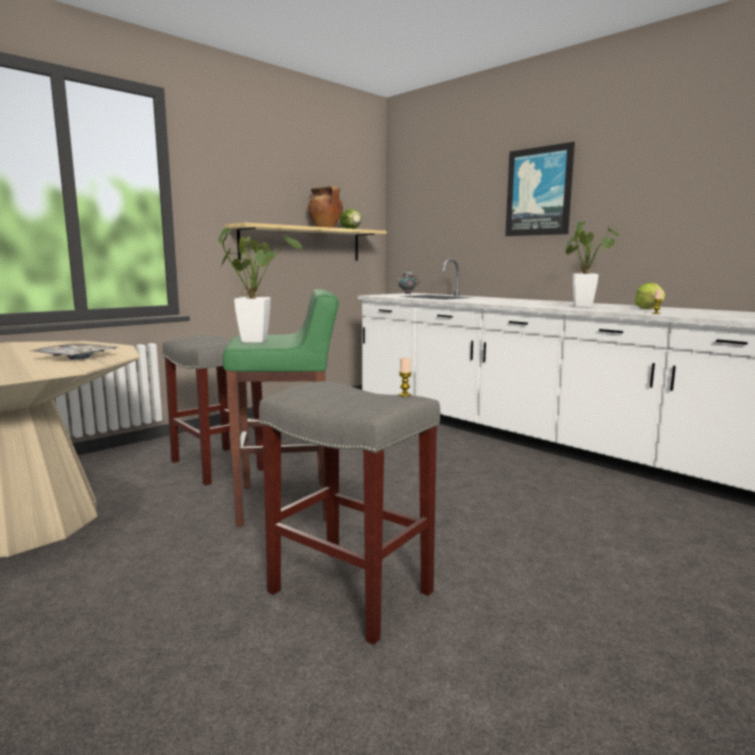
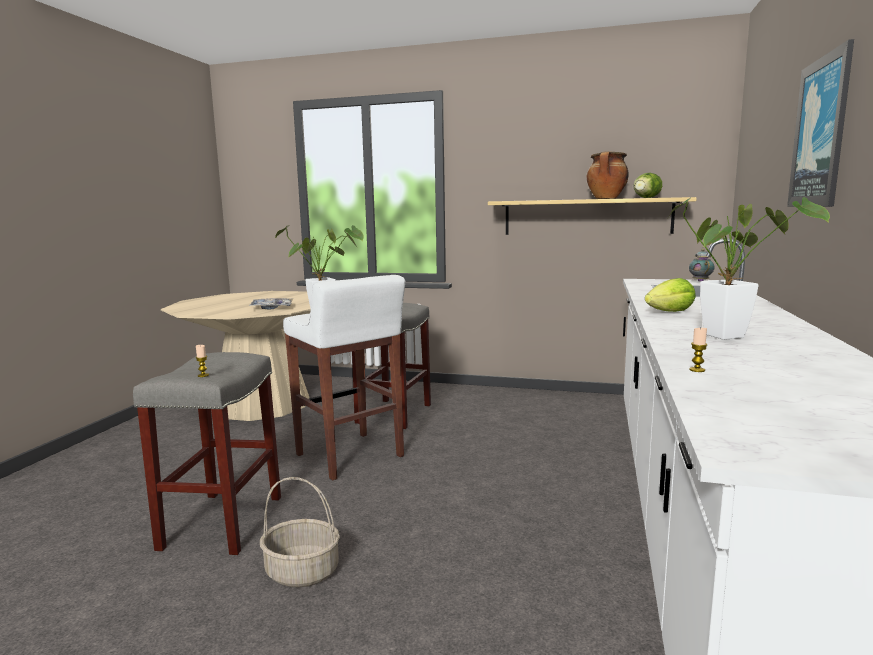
camera: 60 degrees right, 0 degrees up
(287, 503) = (350, 456): green stool -> white stool
(491, 564) = (301, 572): none -> basket
(650, 309) = (786, 363): lettuce -> lettuce (670, 312)

